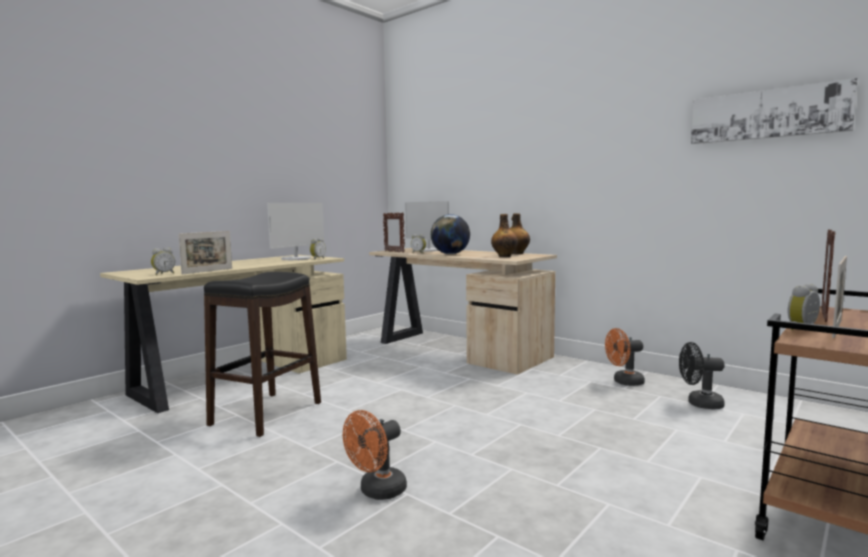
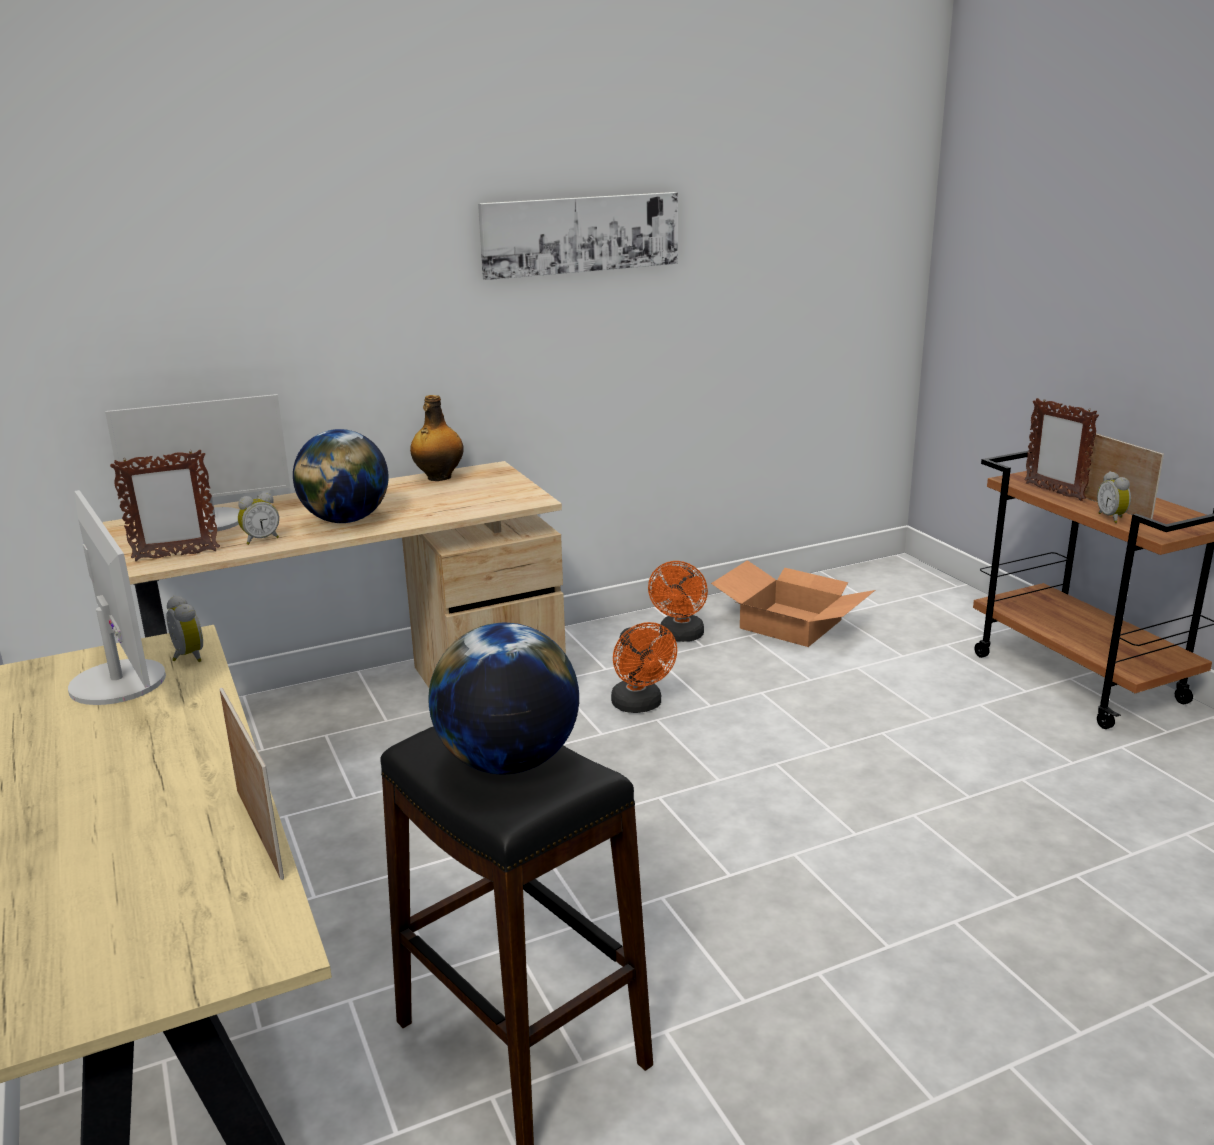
camera: 65 degrees left, 15 degrees up
(163, 274) = (224, 916): alarm clock -> none
(257, 277) = (508, 762): none -> globe
(377, 492) = (941, 948): orange fan -> orange fan (640, 706)
(504, 256) = (470, 494): bottle -> none
(699, 404) = (792, 624): black fan -> cardboard box
(767, 114) = (787, 206): picture -> picture (580, 234)

